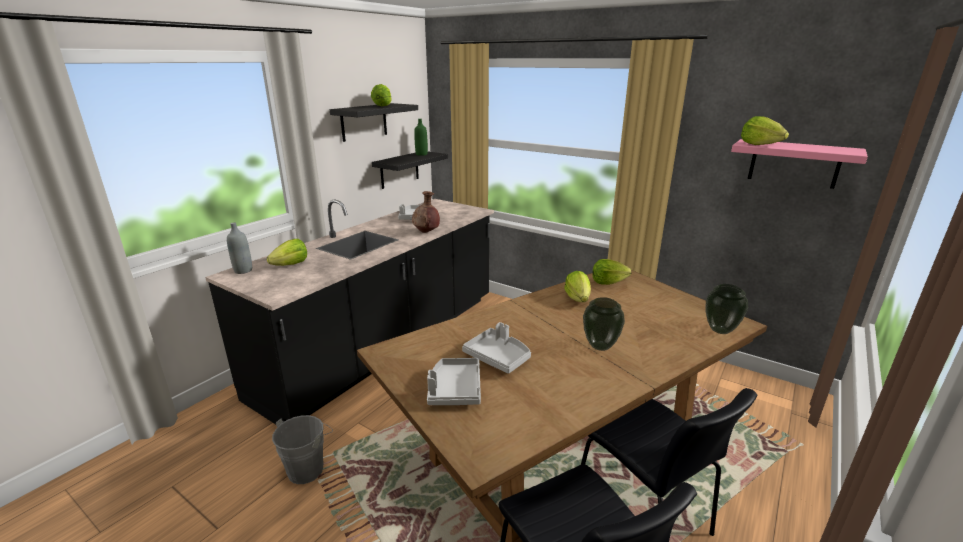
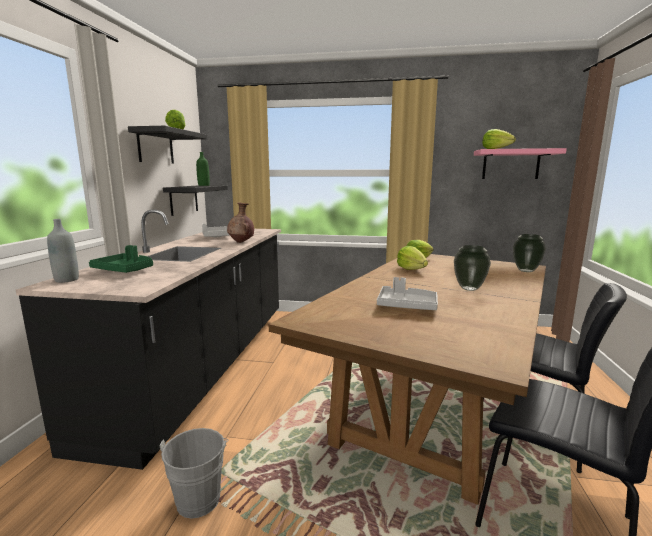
camera: 25 degrees left, 10 degrees down
(291, 264) = (125, 270): lettuce -> green tray
(454, 389) = (404, 330): grey tray -> none

